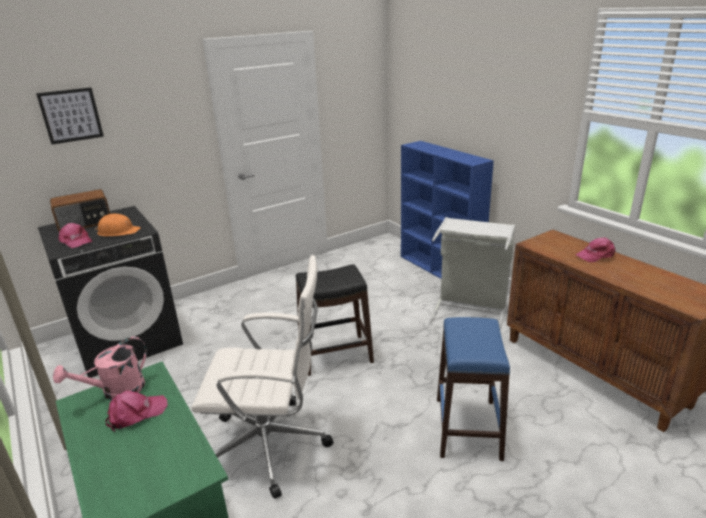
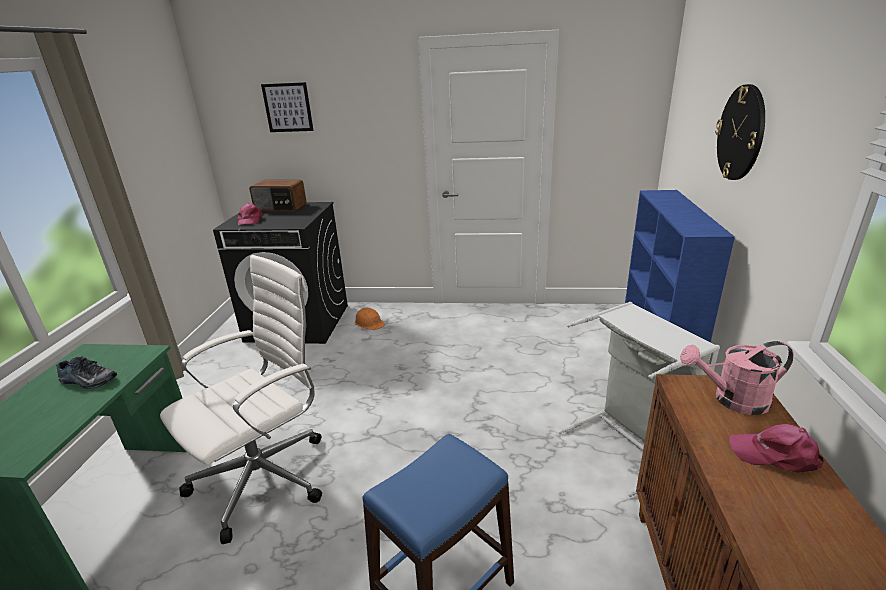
camera: 40 degrees right, 0 degrees up
(116, 392) = (110, 356): pink watering can -> pink watering can (732, 400)
(118, 231) = (284, 220): orange hard hat -> orange hard hat (369, 323)
(136, 413) = (87, 381): pink cap -> shoe
(271, 446) = (266, 476): white office chair -> white office chair turned 90 degrees counterclockwise
(335, 354) = (420, 417): black stool -> none
(477, 98) = (741, 133): none -> wall clock

